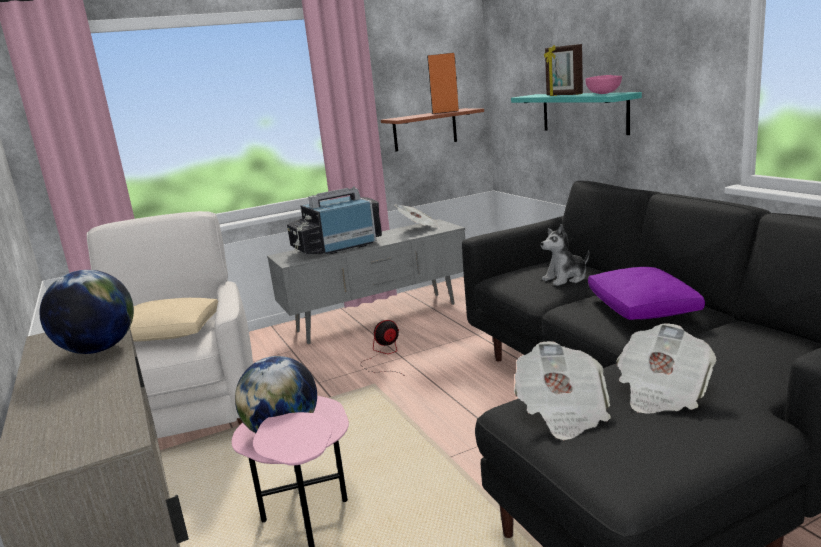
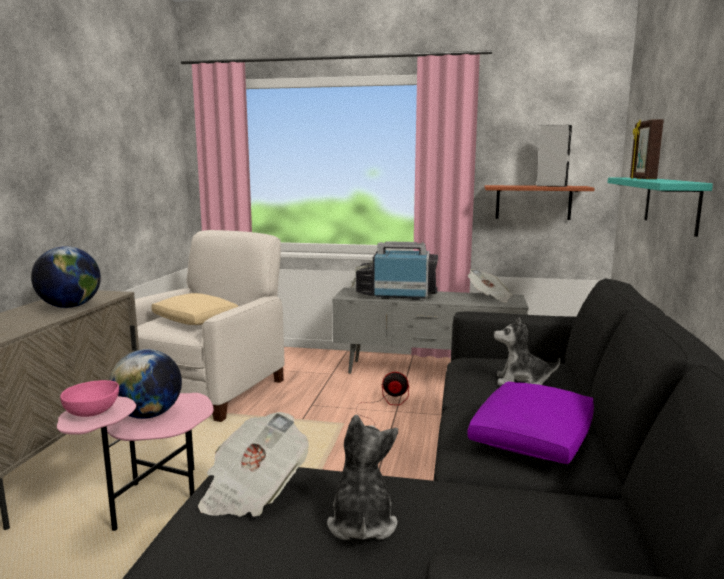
camera: 35 degrees right, 5 degrees down
(445, 112) = (551, 186): orange speaker -> grey speaker
(604, 93) = (674, 181): pink bowl -> pink bowl (93, 413)
(662, 392) = (361, 522): newspaper -> plush toy

